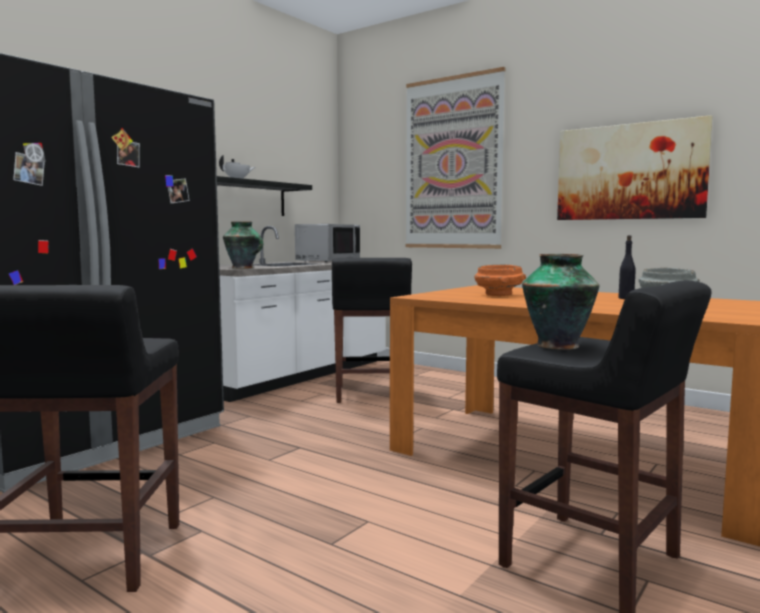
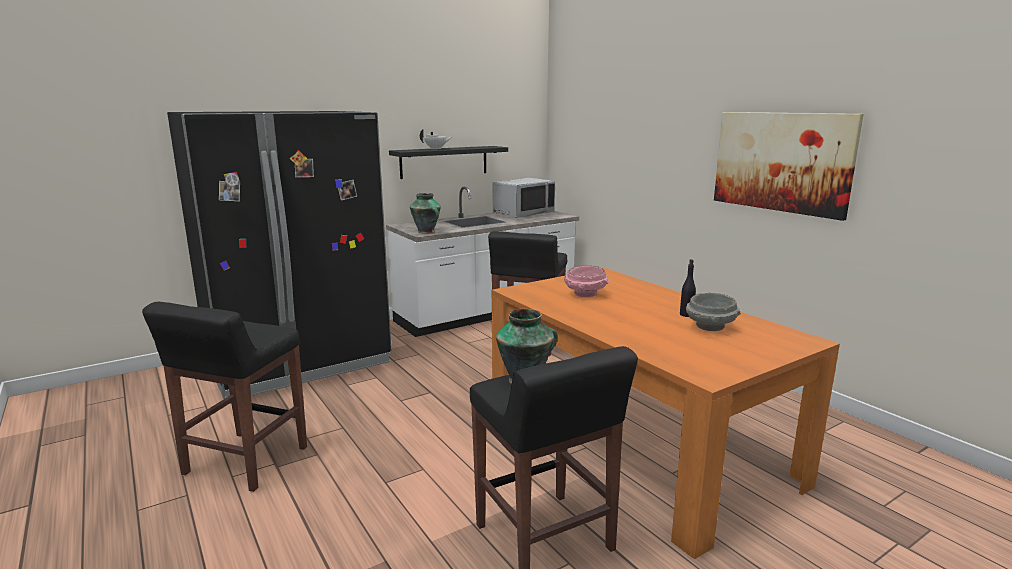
camera: 20 degrees right, 10 degrees up
(452, 163) = (633, 131): picture -> none
(499, 295) = (586, 294): orange bowl -> pink bowl

